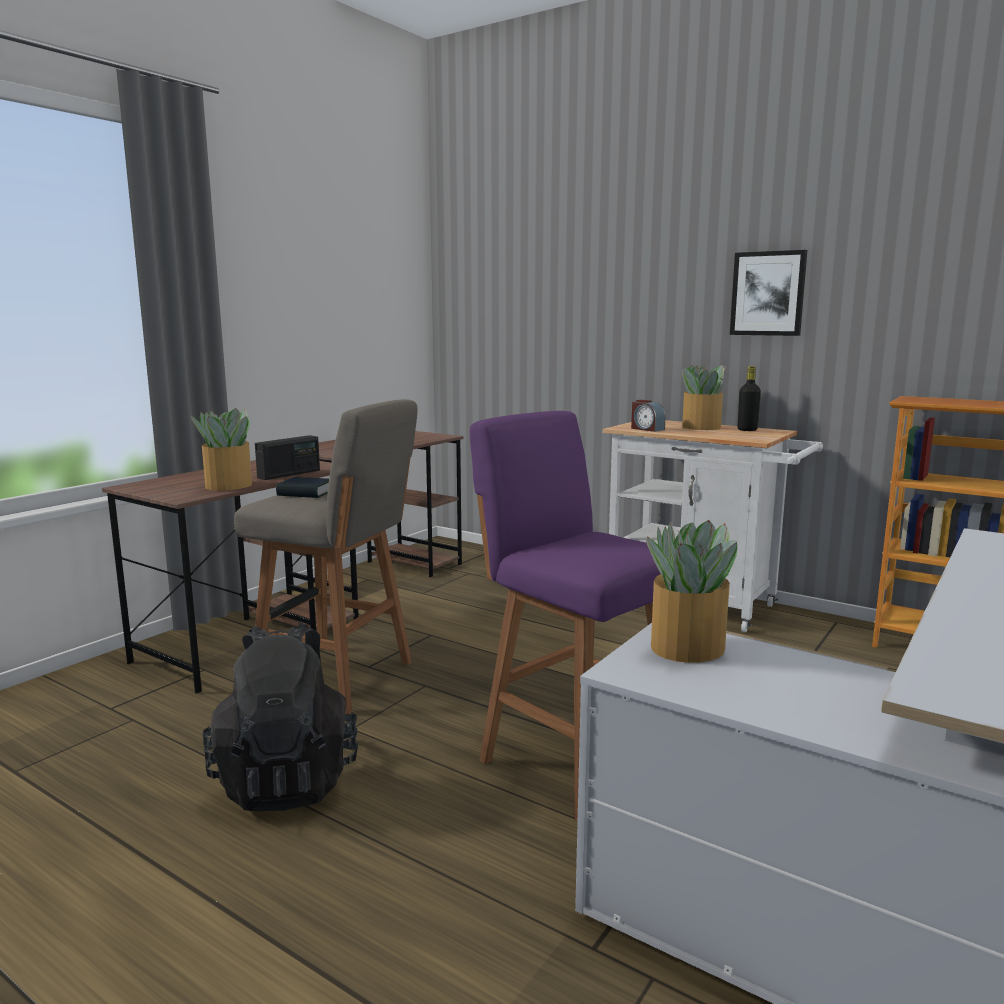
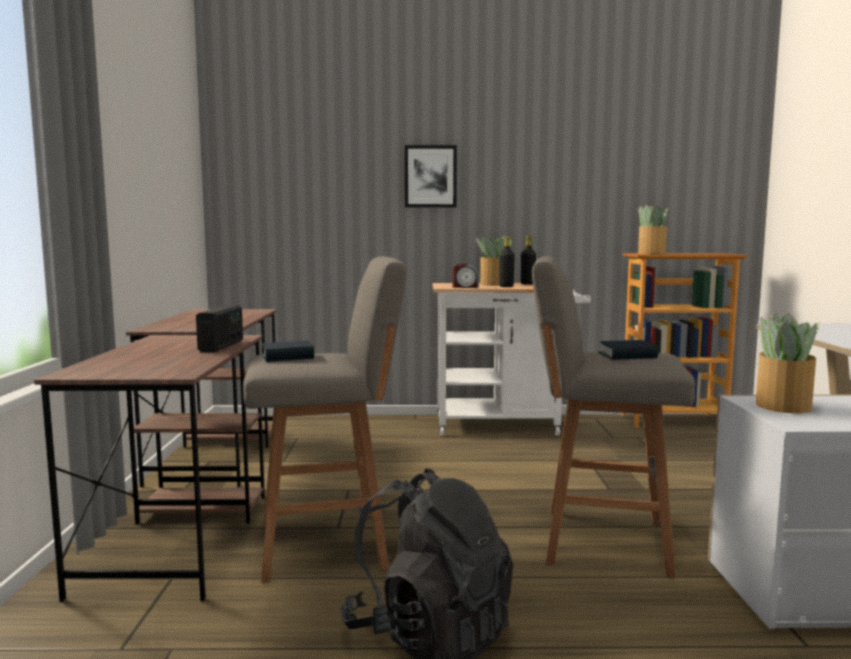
camera: 35 degrees left, 5 degrees down
(227, 485) = (191, 360): potted plant -> potted plant (651, 253)
(574, 758) = (599, 540): purple stool -> grey stool
(601, 545) = (627, 356): none -> book
(699, 432) = (506, 286): none -> black bottle
(768, 293) = (526, 183): picture -> picture (430, 176)

